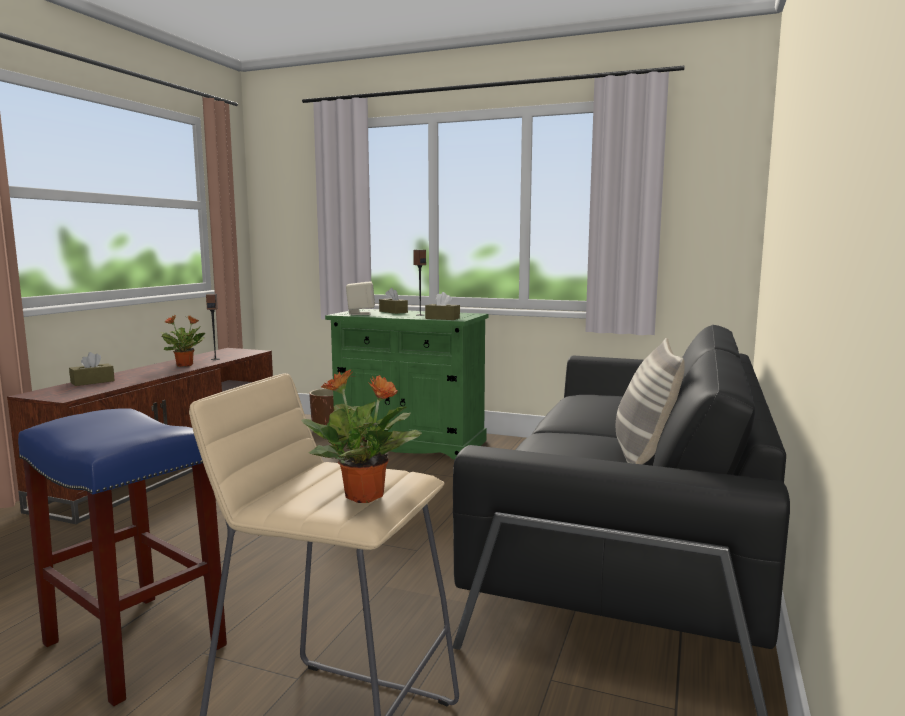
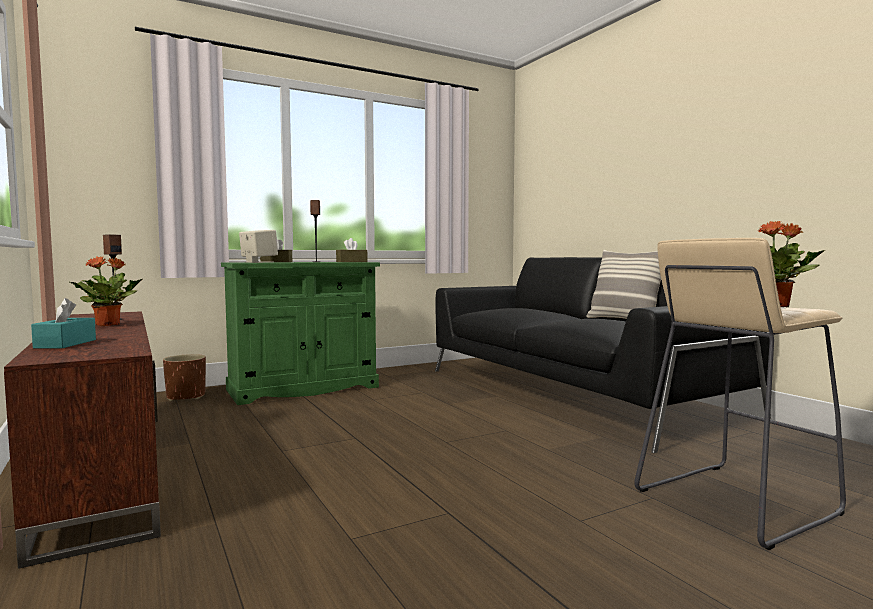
camera: 50 degrees left, 5 degrees down
(92, 382) = (65, 344): brown tissue box -> turquoise tissue box
(132, 644) = (532, 545): blue stool -> none

